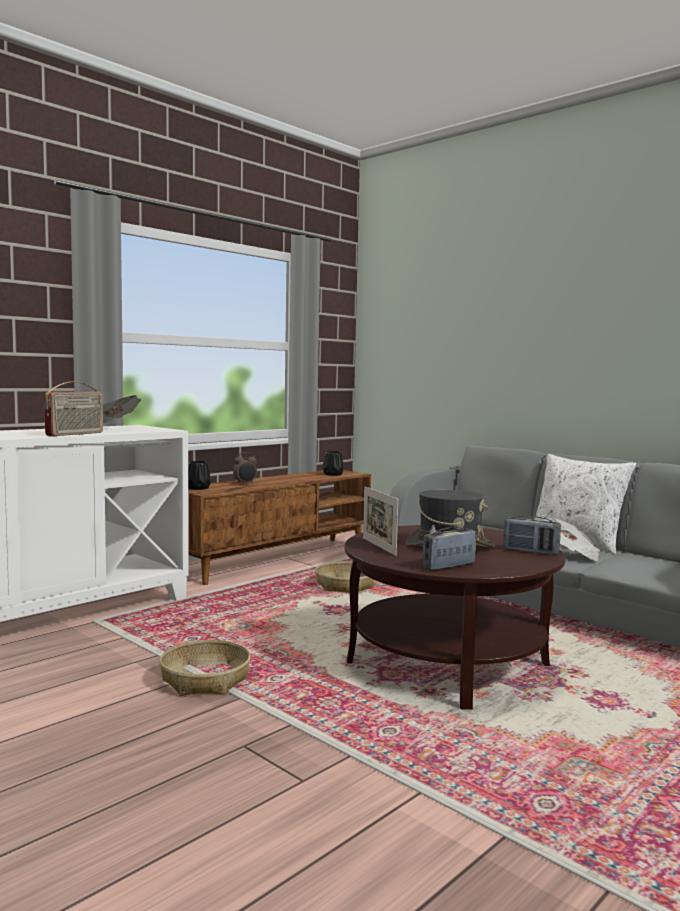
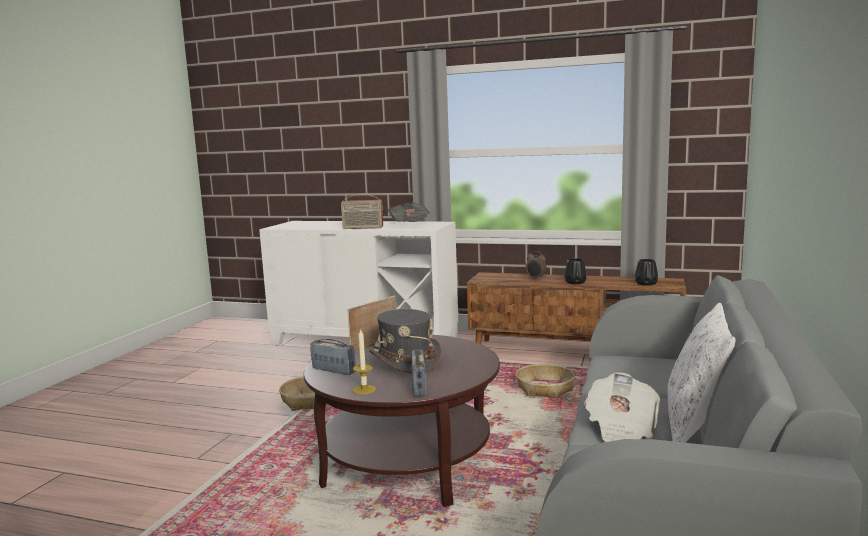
camera: 65 degrees right, 5 degrees up
(197, 488) = (492, 276): black vase -> black vase (574, 282)
(521, 564) = (364, 389): none -> candle

